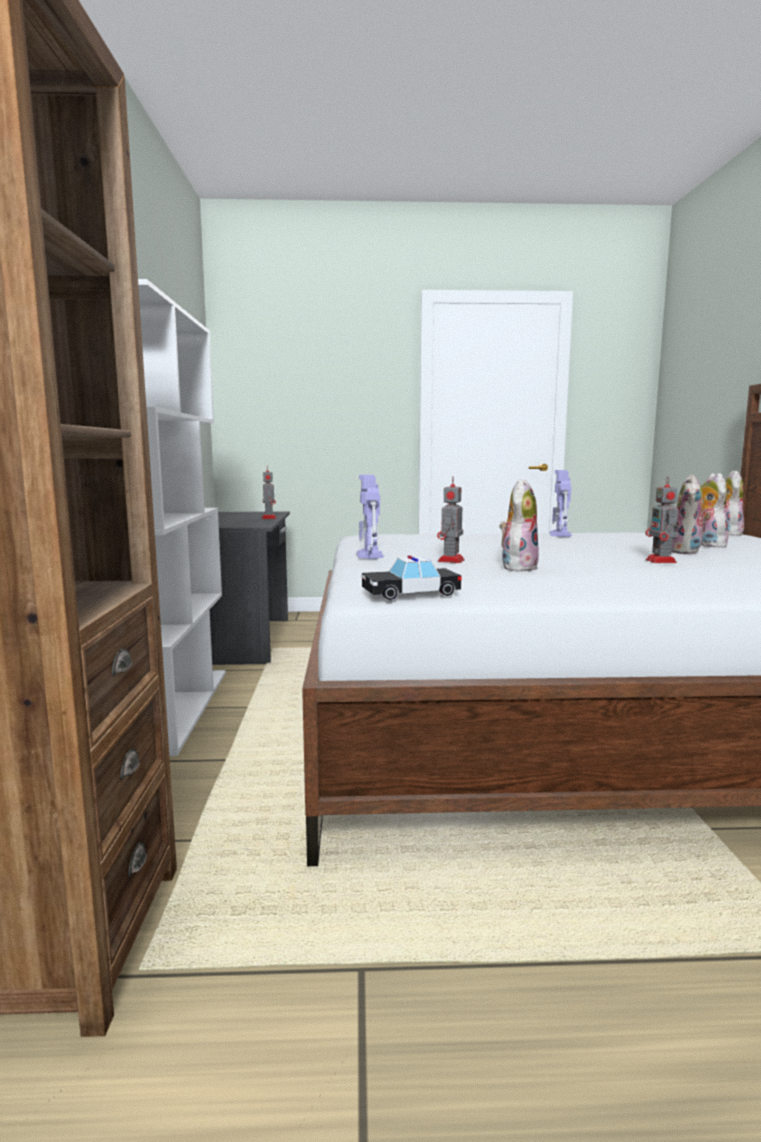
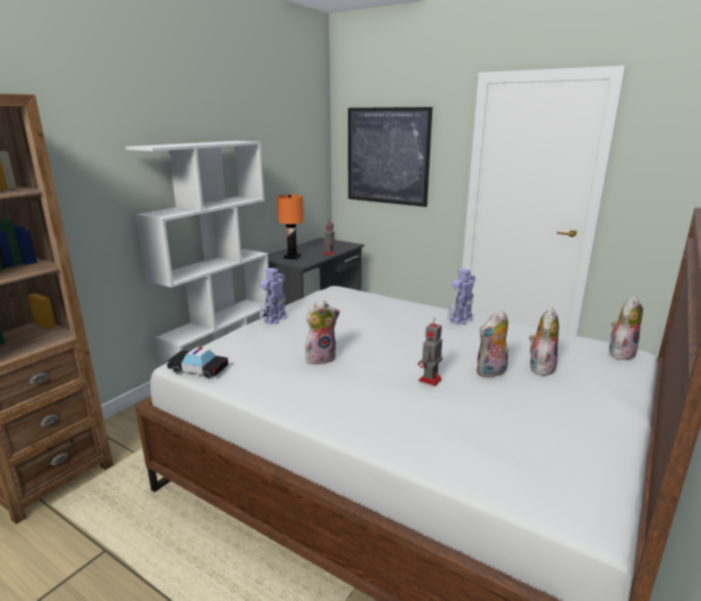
camera: 35 degrees right, 10 degrees up
(225, 523) = (292, 257): none -> orange table lamp
(304, 392) = (387, 156): none -> picture
(450, 561) = (301, 338): toy robot -> none

